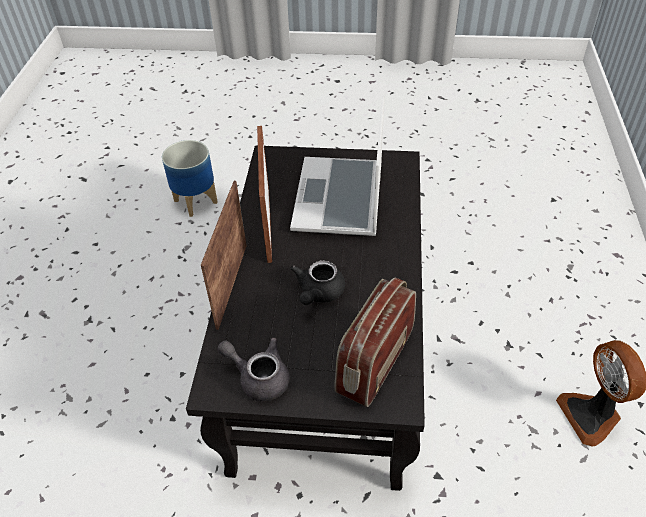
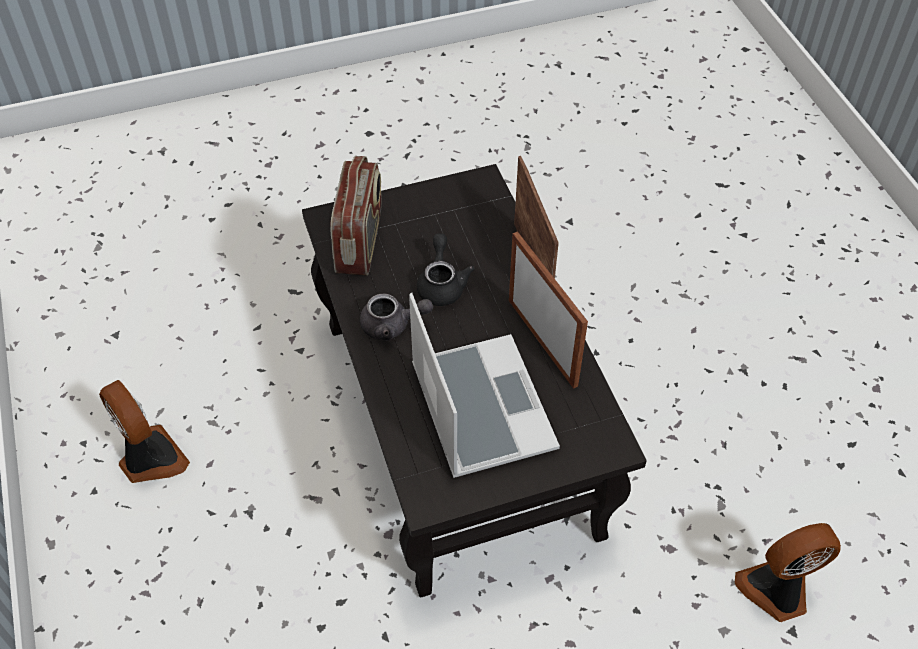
camera: 155 degrees right, 5 degrees up
(196, 201) = (777, 591): planter -> fan
(259, 377) = (452, 200): grey teapot -> grey teapot (392, 325)

